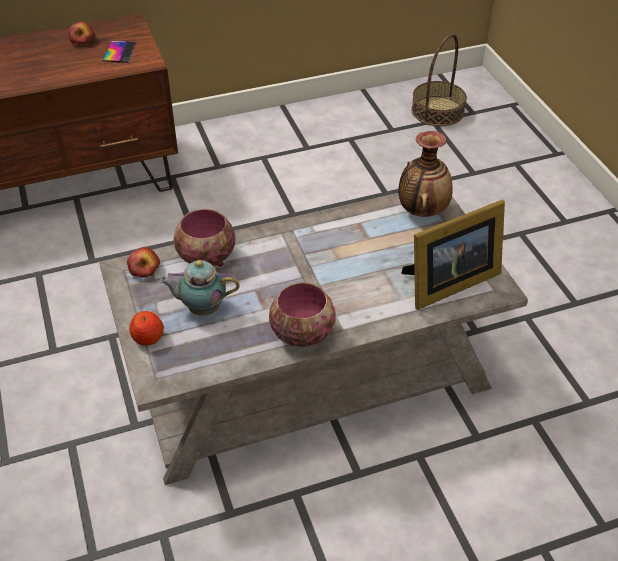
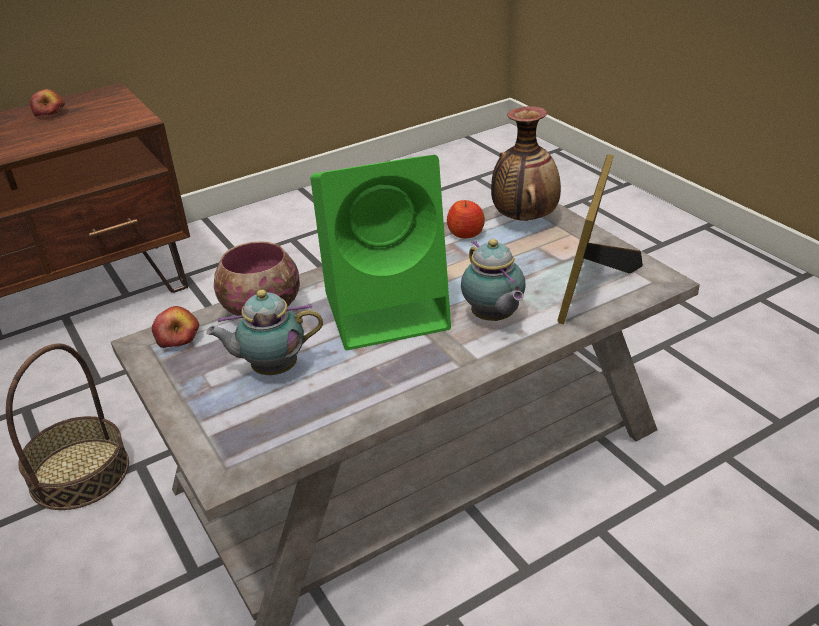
camera: 10 degrees left, 10 degrees down
(119, 52) = (99, 116): phone -> none
(148, 338) = (202, 418): apple -> apple (466, 234)
(295, 275) = (389, 309): none -> green speaker
(301, 333) = (422, 373): bowl -> none
(366, 298) = (493, 318): none -> teapot
(437, 111) = (477, 168): basket -> basket (79, 473)
(447, 283) = (591, 285): picture frame -> picture frame turned 150 degrees clockwise

